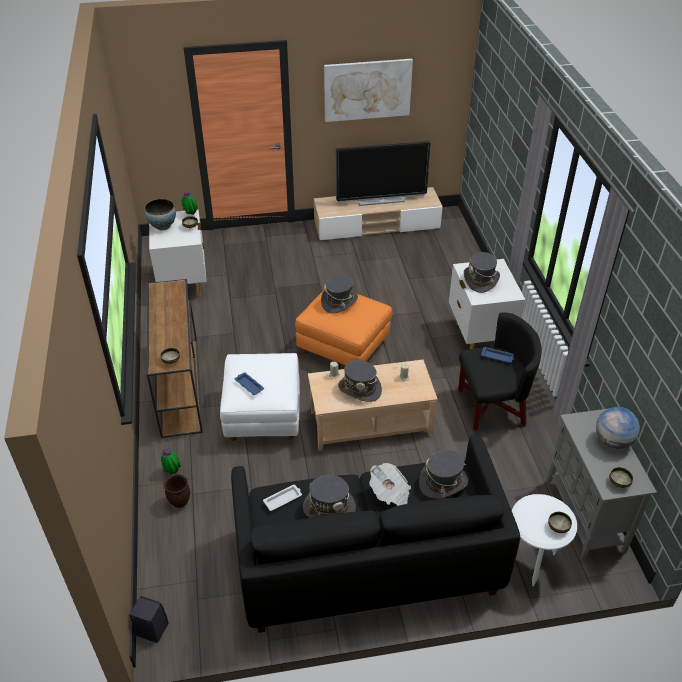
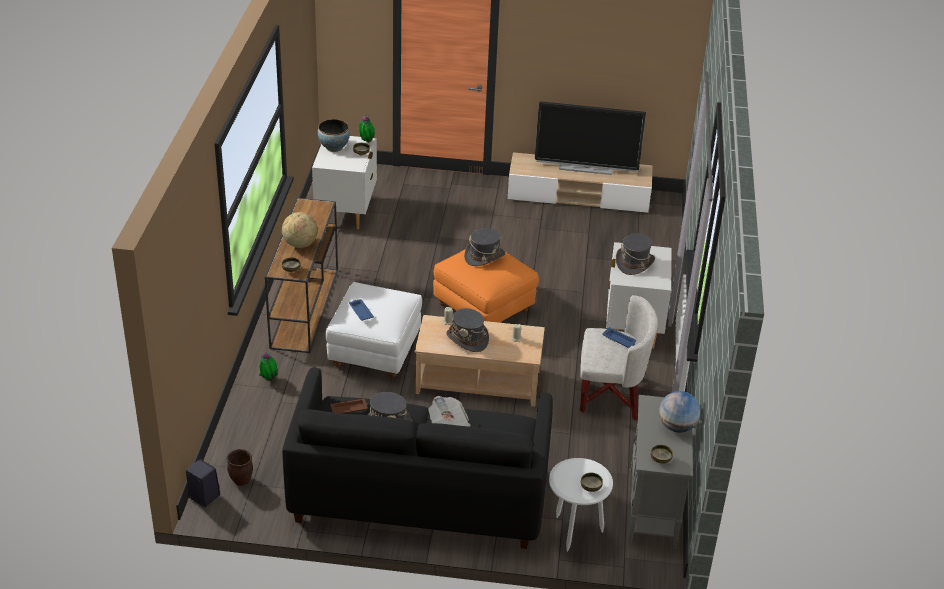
camera: 15 degrees right, 5 degrees down
(169, 331) = (300, 244): none -> globe
(180, 502) = (266, 405): brown planter -> brown planter (241, 480)
(283, 499) = (349, 408): white tray -> brown tray
(367, 90) = (583, 45): picture -> none
(443, 482) = (503, 429): grey hat -> none
(492, 406) = (611, 395): black armchair -> white armchair

